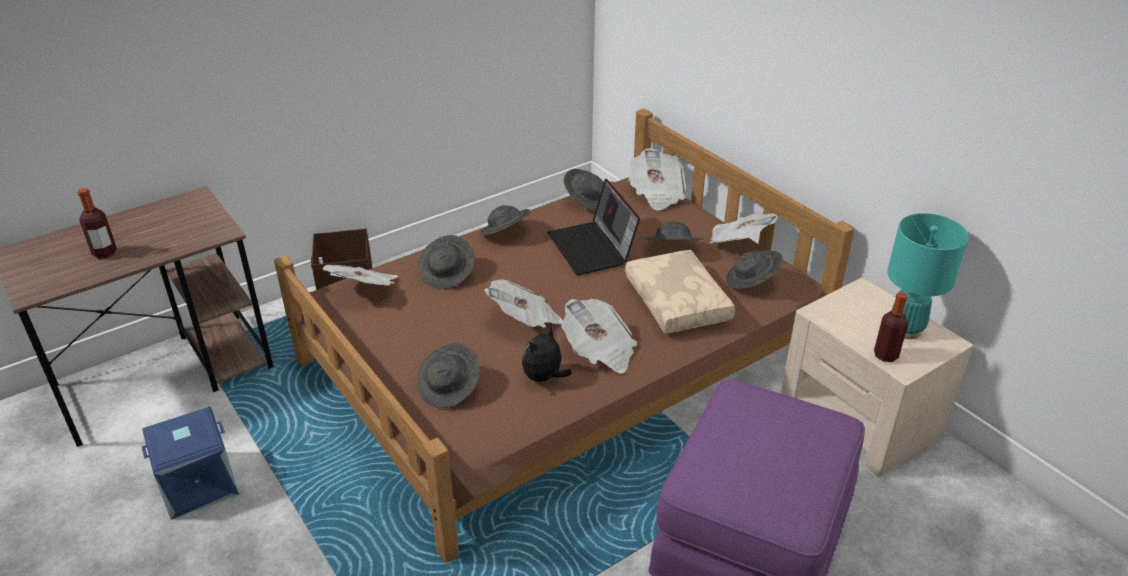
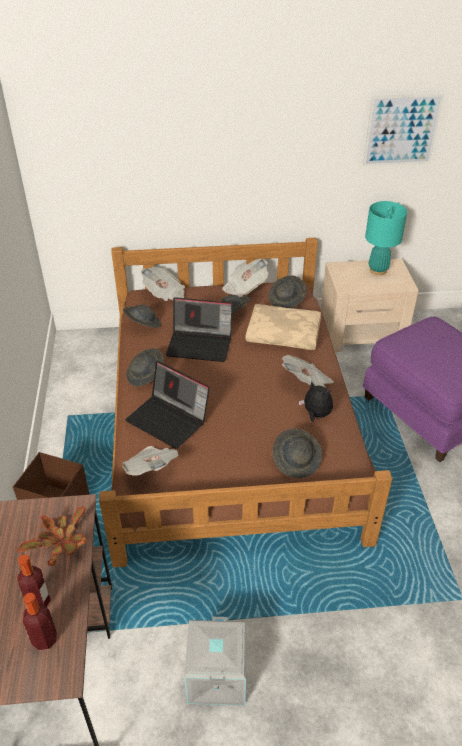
camera: 60 degrees left, 5 degrees up
(175, 239) = (60, 543): none -> potted plant
(199, 483) = (216, 675): blue storage box -> grey storage box
(447, 274) = (169, 420): grey hat -> laptop
(525, 320) = (252, 402): newspaper -> none
(544, 378) = (315, 415): plush toy -> plush toy turned 150 degrees clockwise
(885, 355) = (393, 285): bottle -> bottle (44, 639)
(1012, 112) = (402, 130): none -> picture

